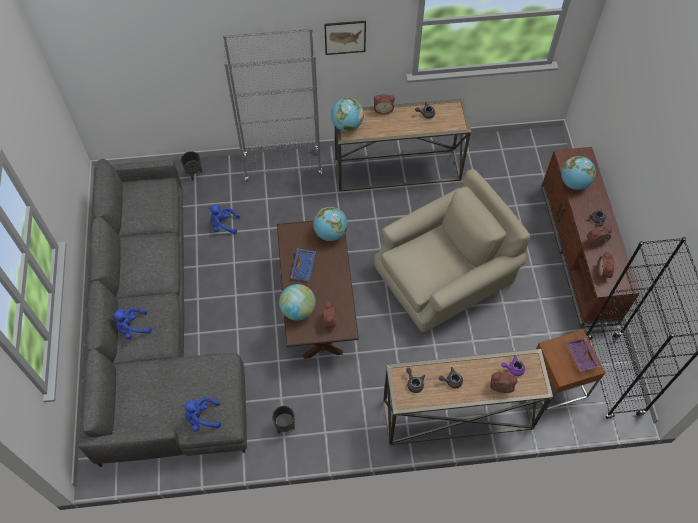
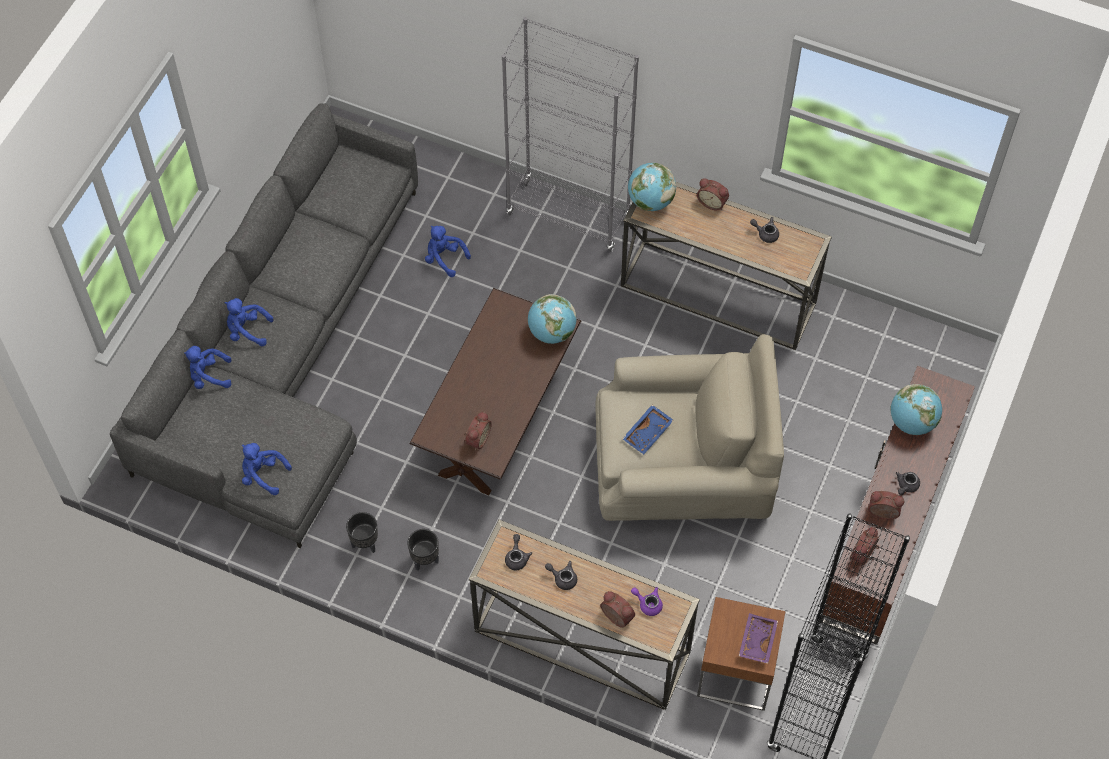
camera: 30 degrees right, 0 degrees up
(123, 371) = (208, 376): none -> blue plush toy
(194, 174) = (448, 174): black planter -> black planter (424, 560)
(298, 310) = (450, 407): globe -> none
(304, 267) = (491, 358): blue tray -> blue tray (648, 433)
(345, 37) = (683, 85): picture -> none

